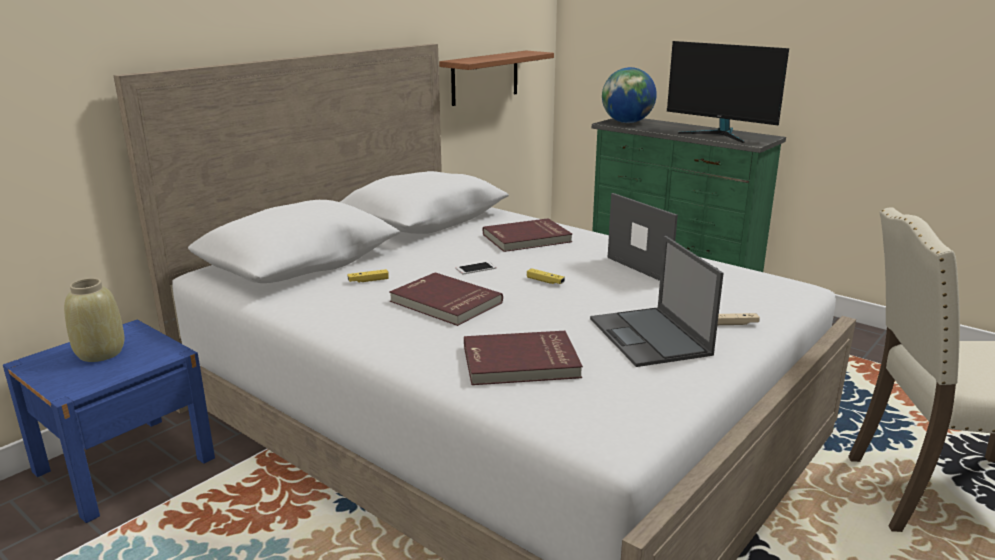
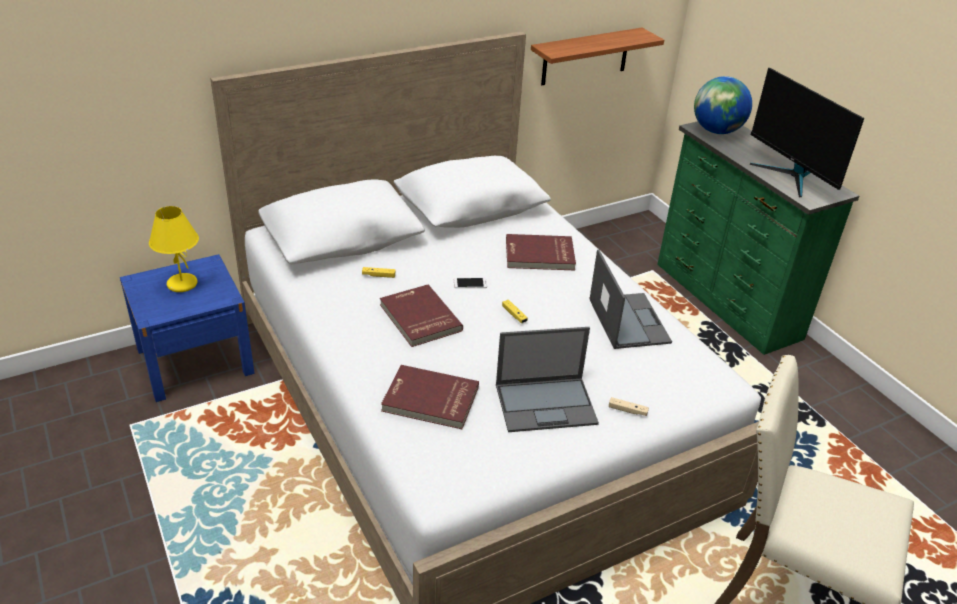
camera: 20 degrees right, 15 degrees up
(99, 353) = (181, 284): beige vase -> yellow table lamp
(650, 337) = (547, 404): laptop -> laptop turned 105 degrees counterclockwise

